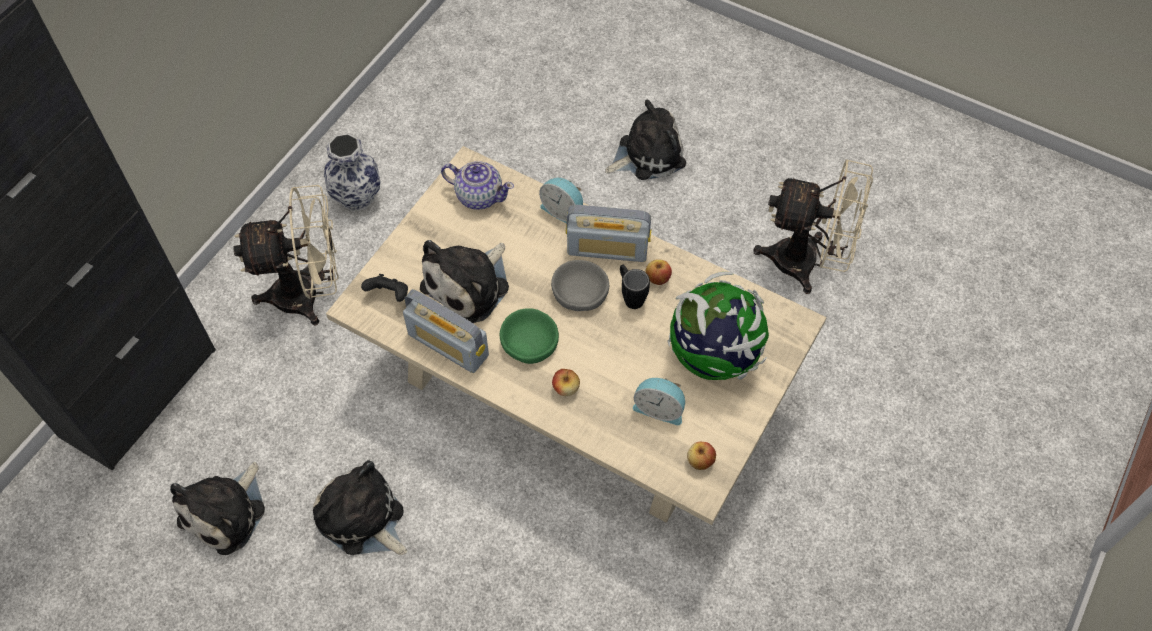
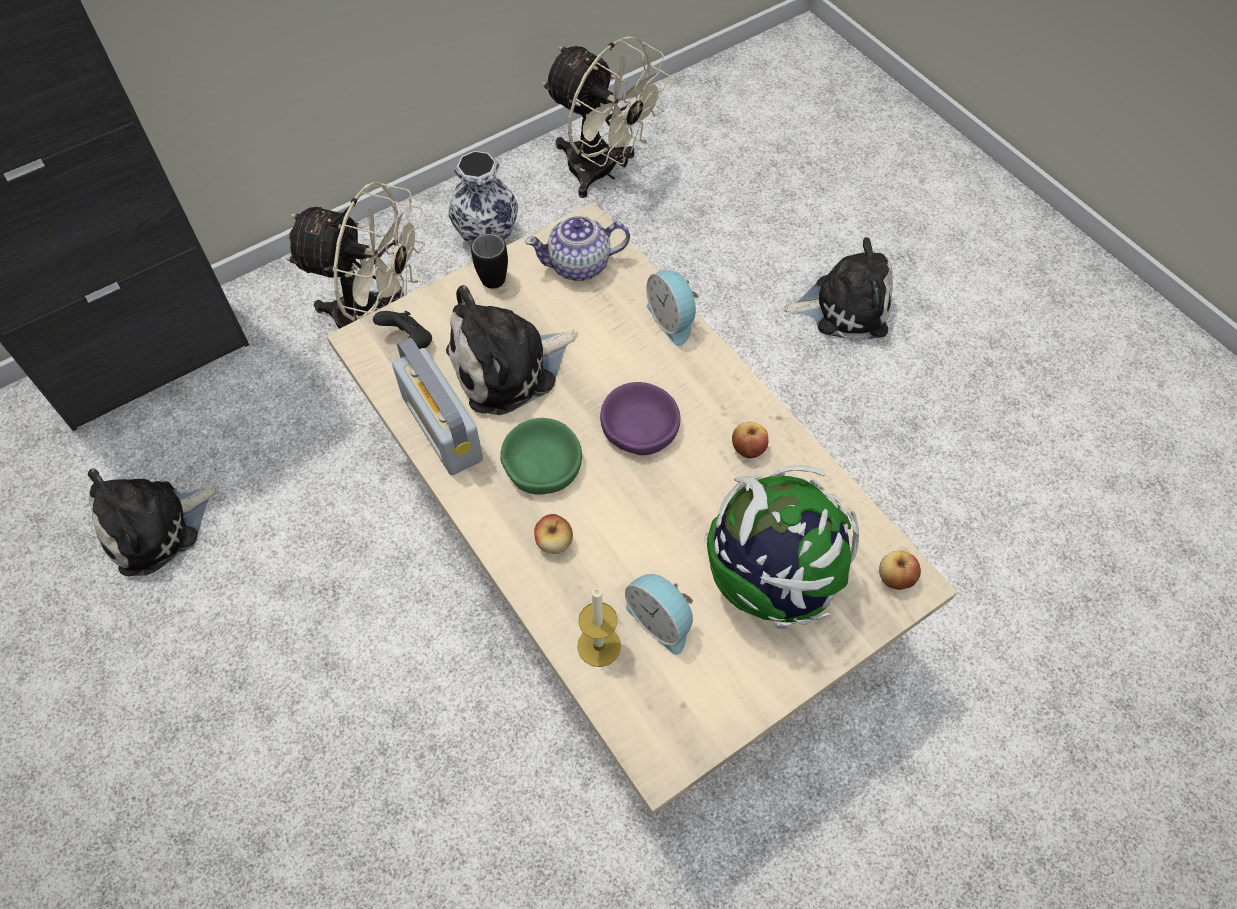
camera: 25 degrees right, 0 degrees up
(363, 519) = (291, 601): plush toy -> none
(479, 196) = (580, 265): teapot -> teapot turned 120 degrees clockwise
(580, 291) = (639, 426): grey bowl -> purple bowl
(607, 249) = (703, 387): radio -> none
(629, 440) = (599, 646): none -> candle
(630, 296) = (701, 457): black mug -> black mug (493, 273)
(700, 461) = (678, 718): apple -> apple (895, 578)
(807, 263) = (987, 512): beige fan -> beige fan (602, 172)

